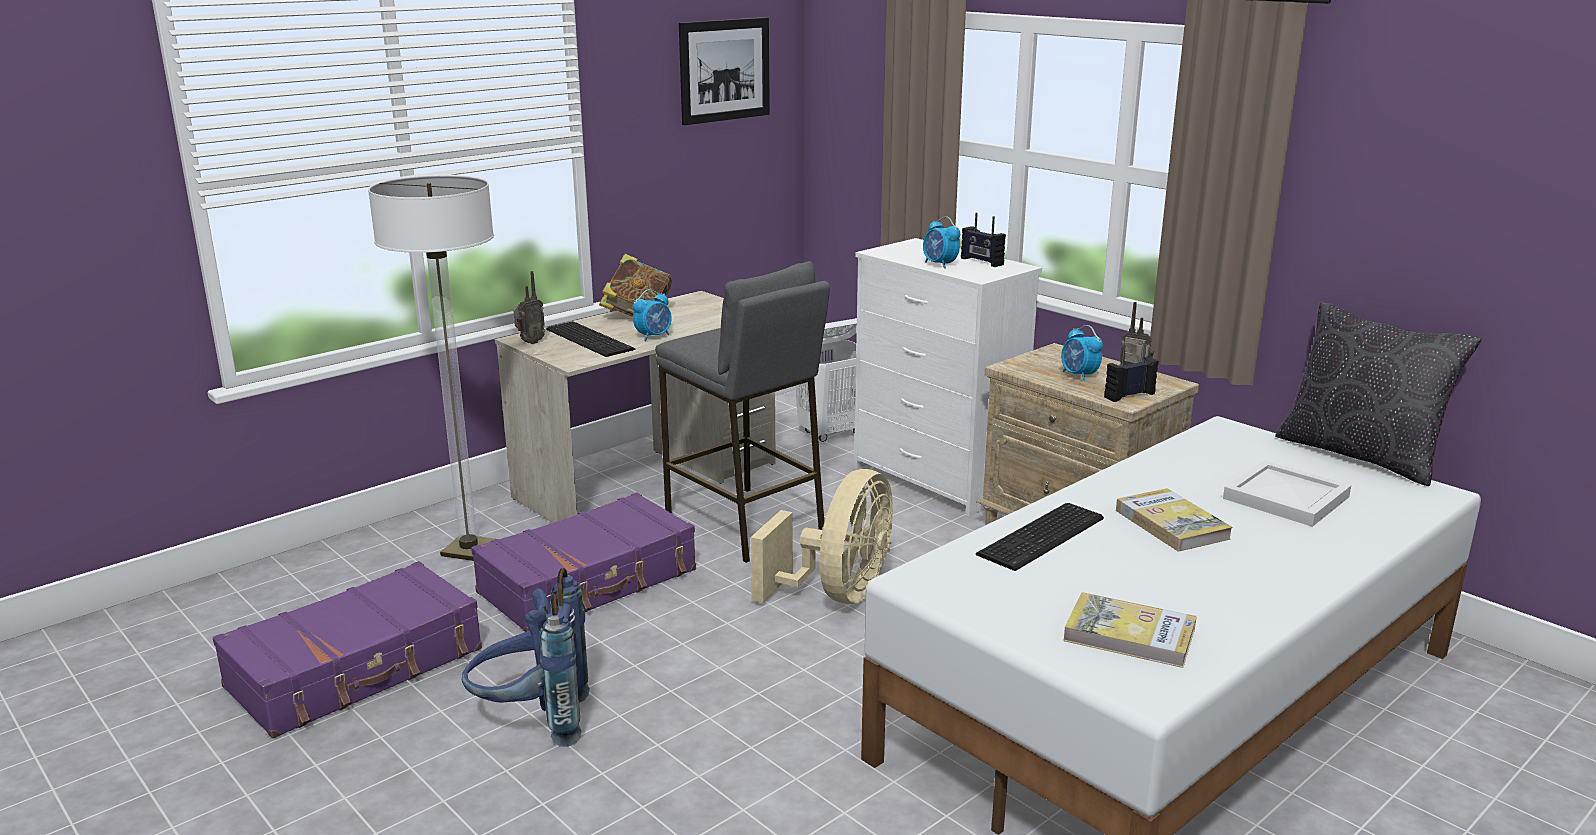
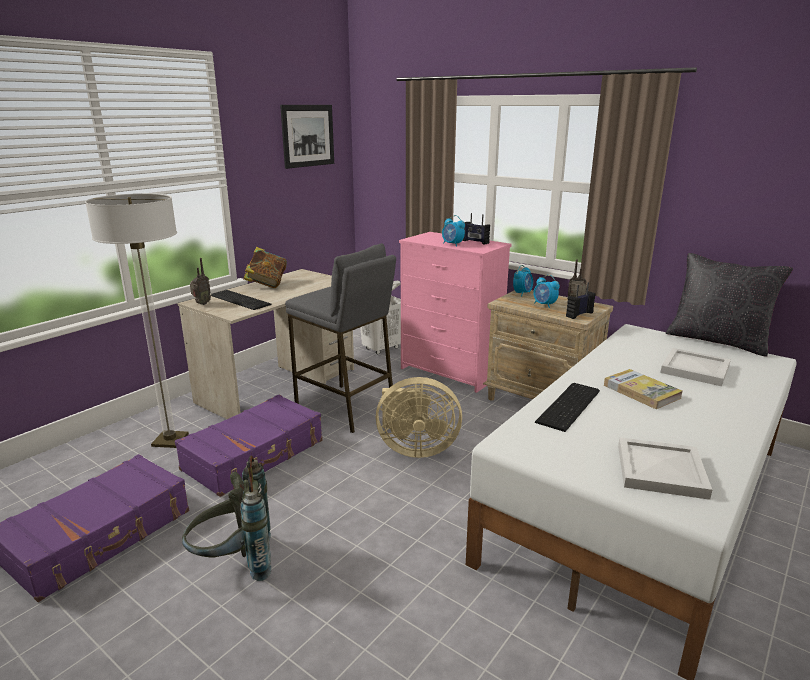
camera: 10 degrees left, 0 degrees up
(532, 722) = (234, 564): blue backpack -> grey backpack
(654, 336) = (281, 296): alarm clock -> alarm clock (522, 293)
(838, 594) = (415, 448): beige fan -> beige fan turned 75 degrees clockwise
(937, 480) = (450, 372): white dresser -> pink dresser
(1129, 635) = (662, 471): book -> white tray

